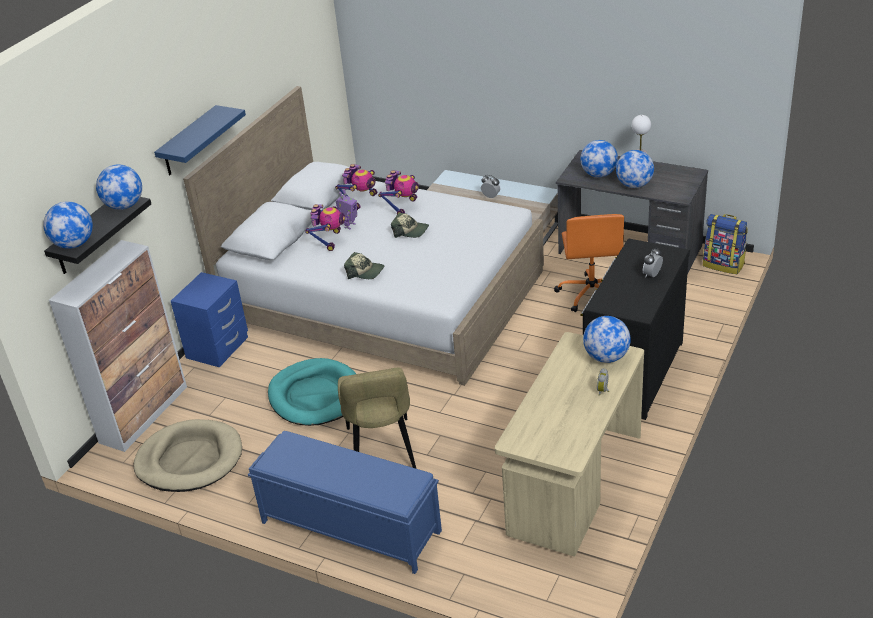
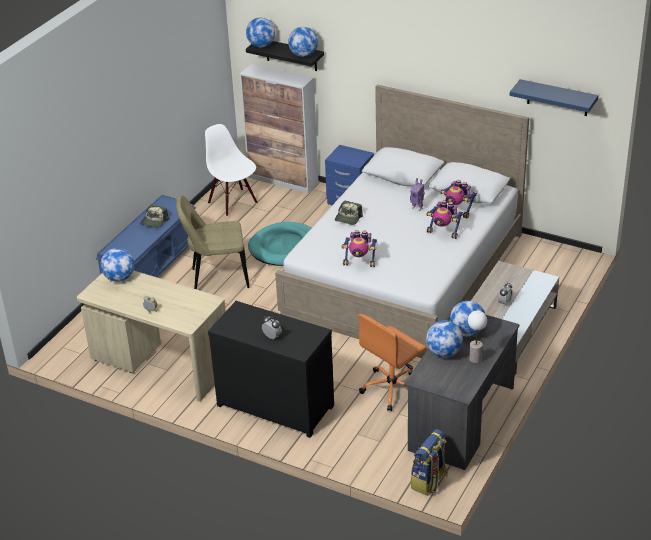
camera: 90 degrees right, 0 degrees up
(189, 142) = (396, 69): blue shelf -> blue shelf (557, 98)
(190, 459) = (233, 202): beige dog bed -> white chair
(329, 240) = (396, 199): toy robot -> toy robot (360, 263)
(410, 231) = (404, 237): cap -> cap (154, 221)
(591, 293) = (393, 389): orange office chair -> orange office chair turned 45 degrees counterclockwise
(606, 357) = (187, 315): globe -> globe (119, 278)

